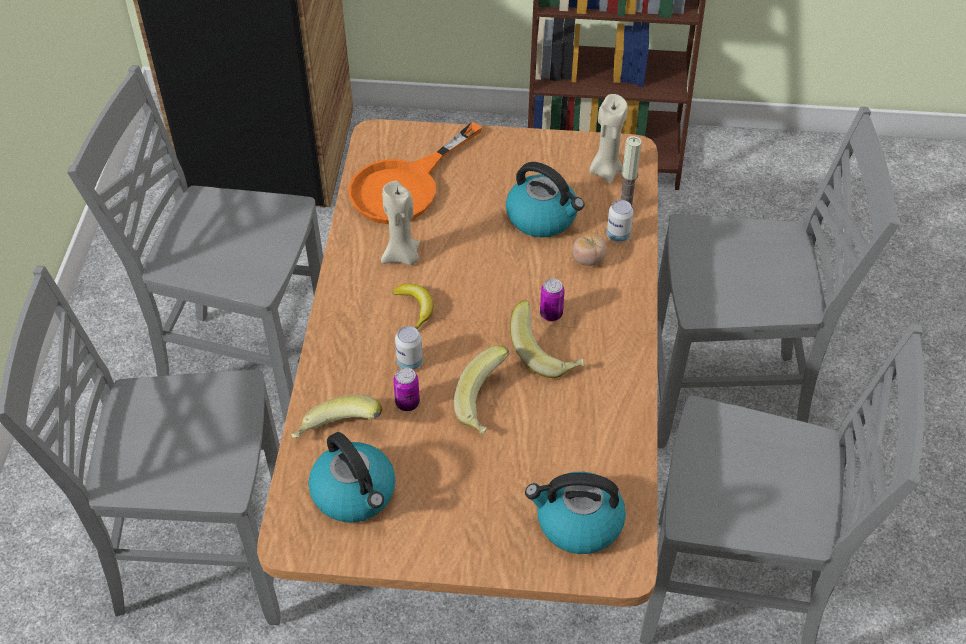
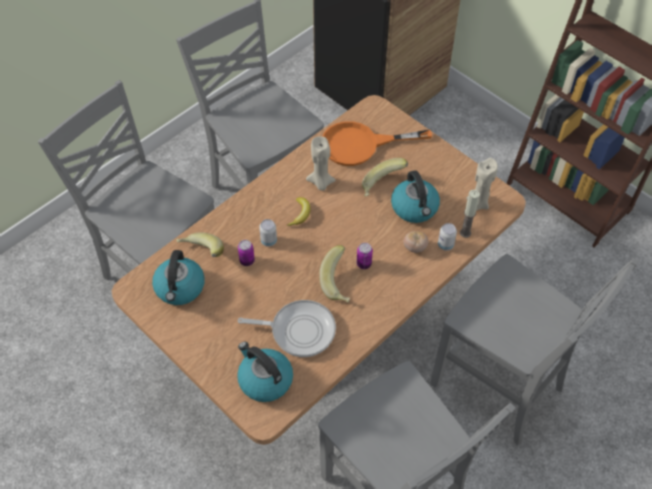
camera: 40 degrees right, 5 degrees up
(486, 404) = (283, 288): banana -> banana (383, 186)
(557, 438) = (299, 330): none -> frying pan

